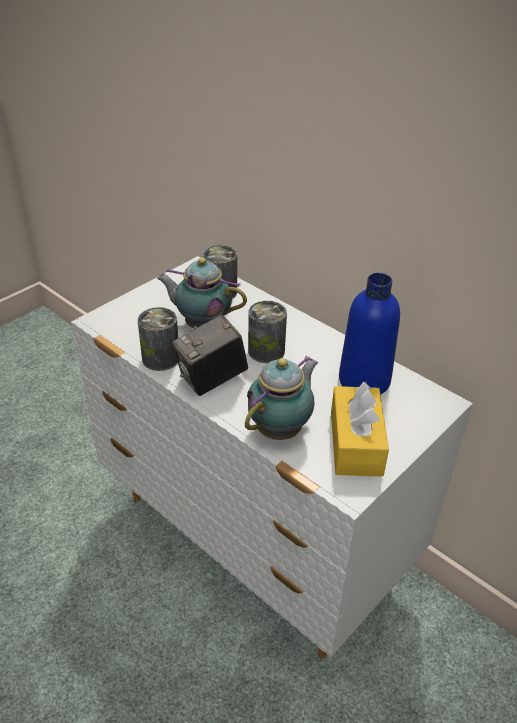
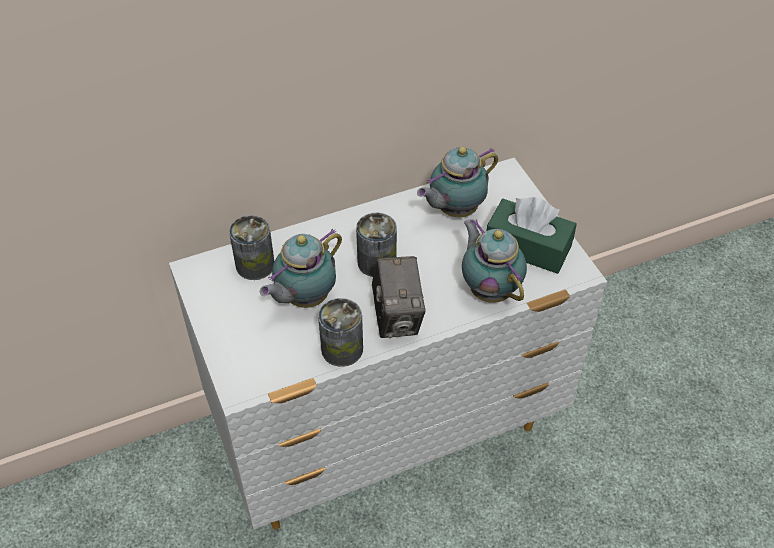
camera: 65 degrees left, 10 degrees up
(356, 443) = (528, 247): yellow tissue box -> green tissue box
(364, 380) = (454, 210): blue bottle -> teapot

